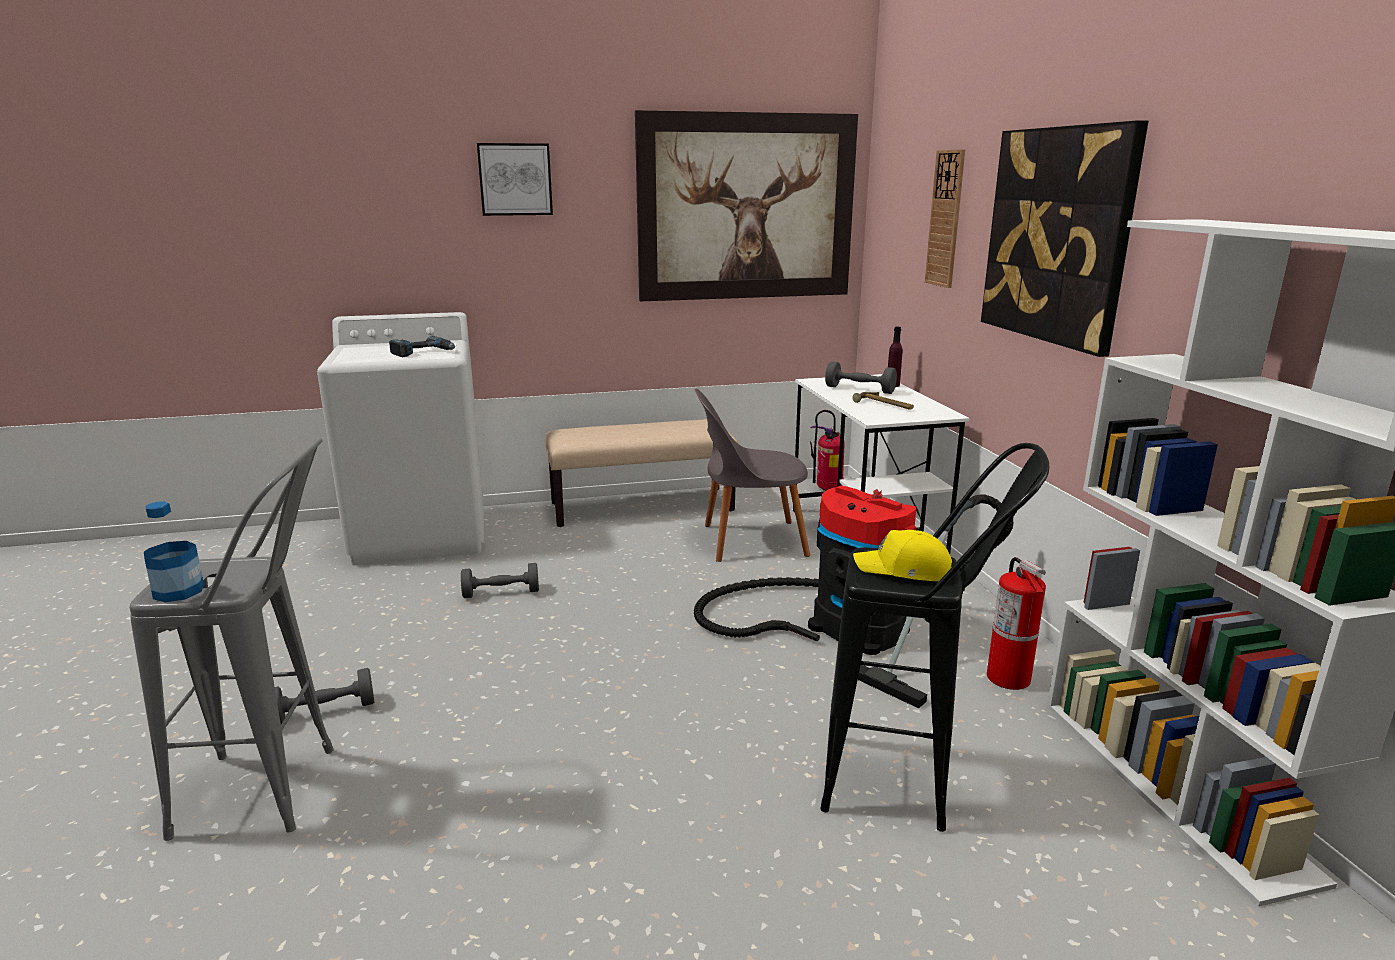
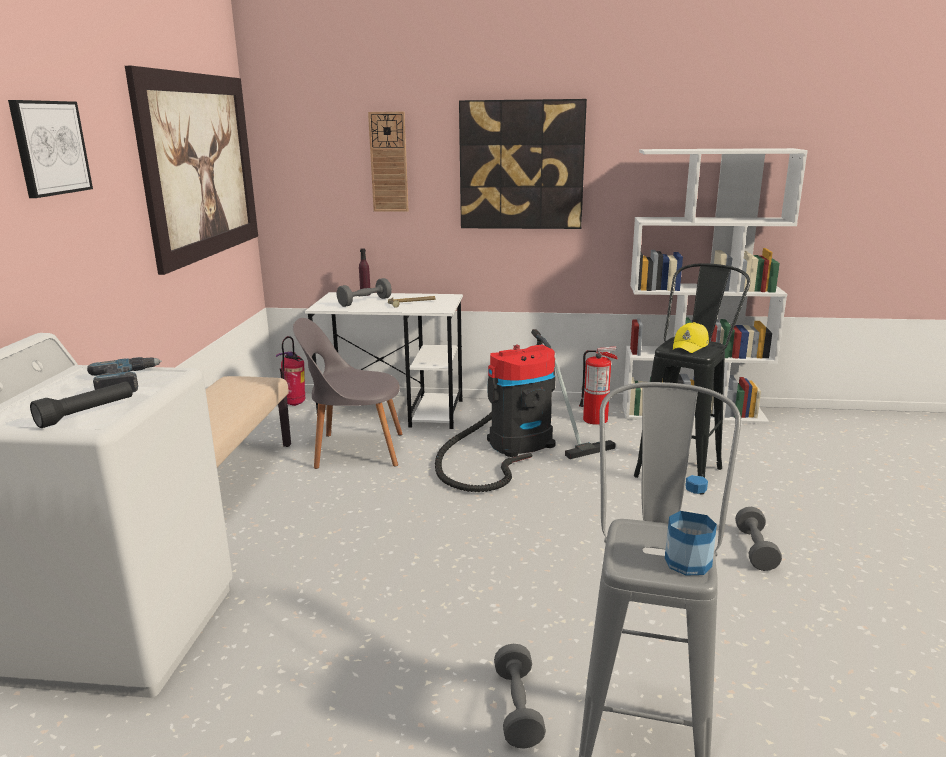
camera: 70 degrees left, 0 degrees up
(358, 357) = (87, 414): none -> black flashlight
(501, 593) = (344, 581): grey dumbbell -> grey dumbbell (755, 549)
(749, 541) = (355, 450): grey chair -> grey chair turned 75 degrees clockwise

